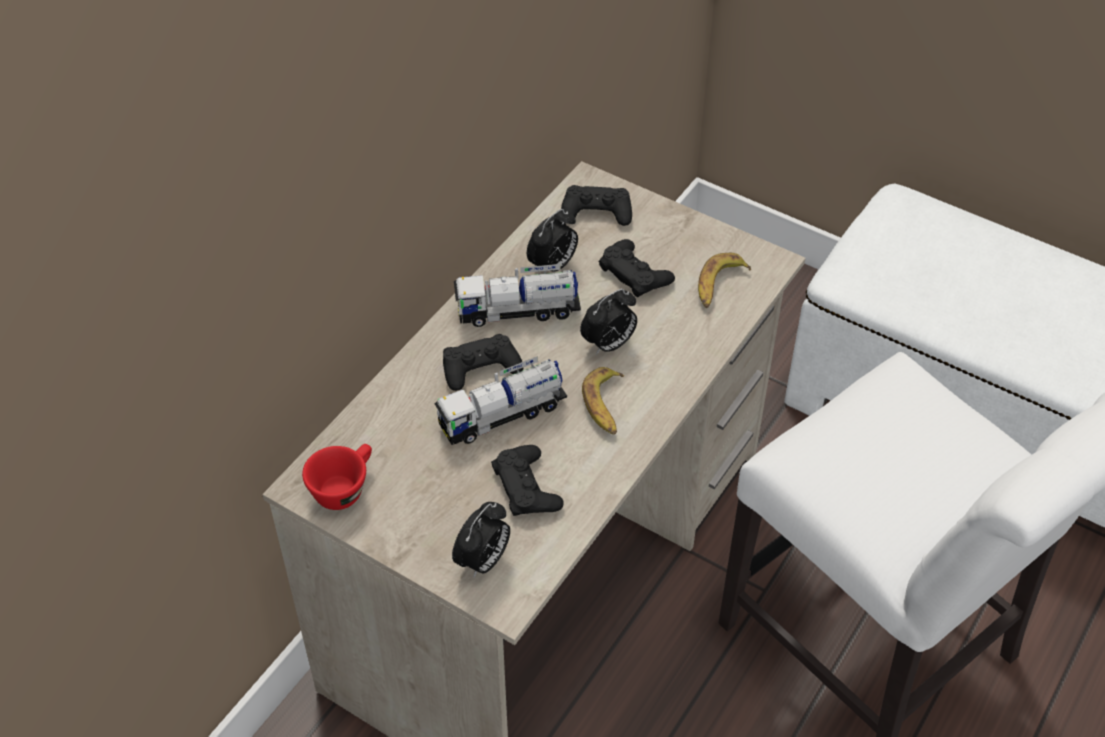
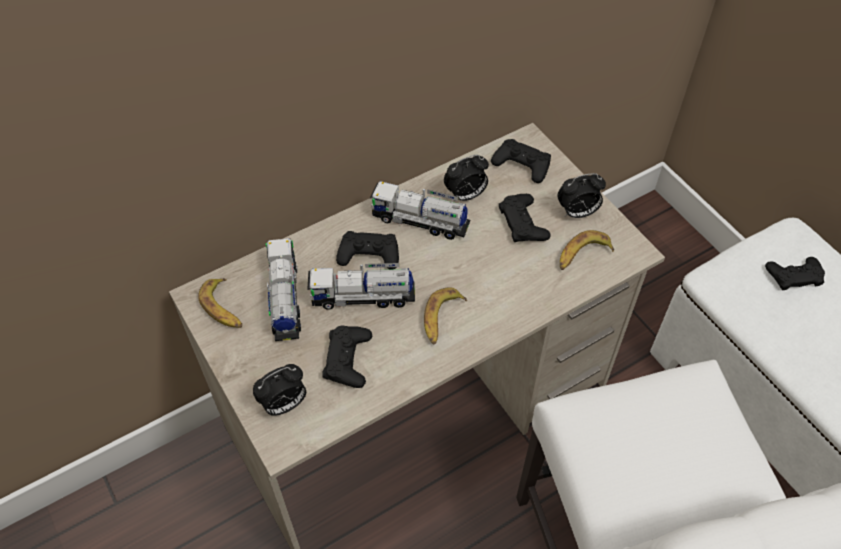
camera: 25 degrees right, 5 degrees up
(344, 487) = (223, 308): red cup -> banana
(412, 451) = (285, 299): none -> toy truck
(609, 344) = (471, 271): alarm clock -> alarm clock (577, 213)
(922, 245) = (794, 276): none -> black game controller

